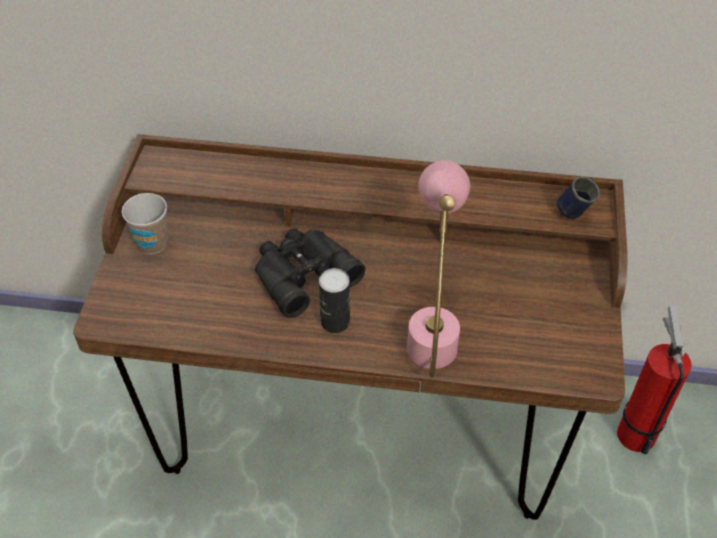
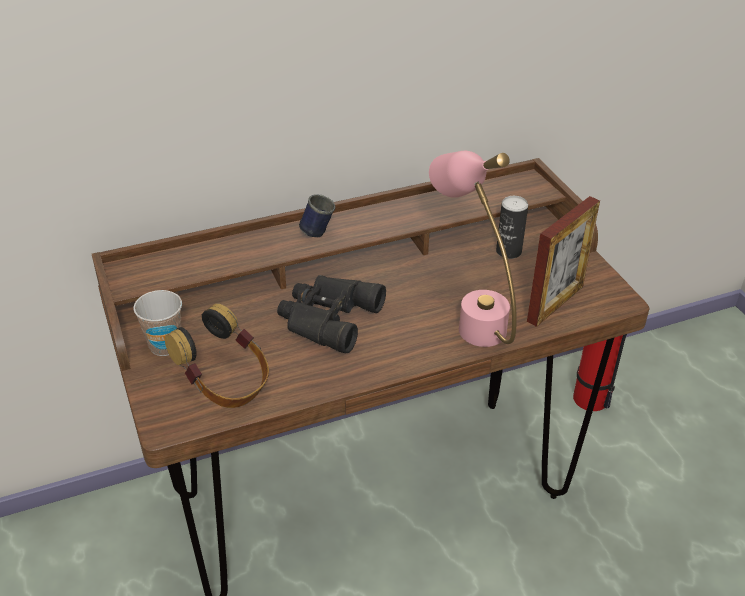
camera: 30 degrees left, 10 degrees down
(173, 302) = (225, 384): none -> headphones
(335, 322) = (387, 342): can -> can (508, 251)
(527, 350) = (555, 303): none -> picture frame
(576, 210) = (521, 189): blue mug -> blue mug (318, 229)

